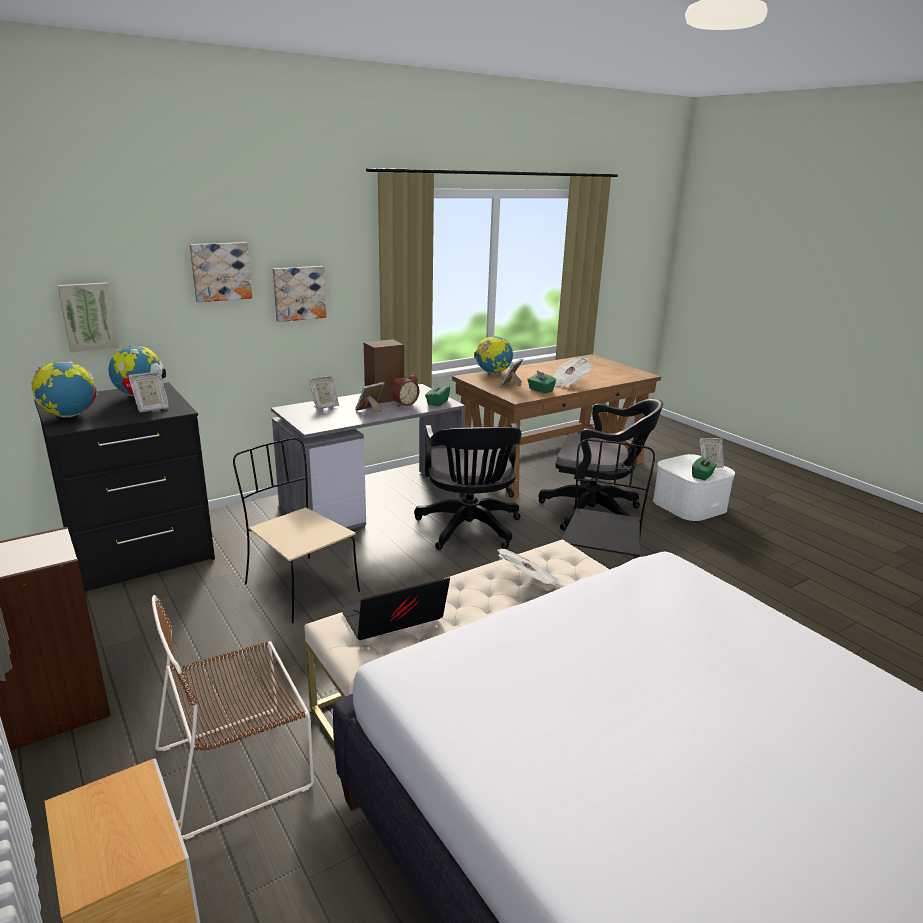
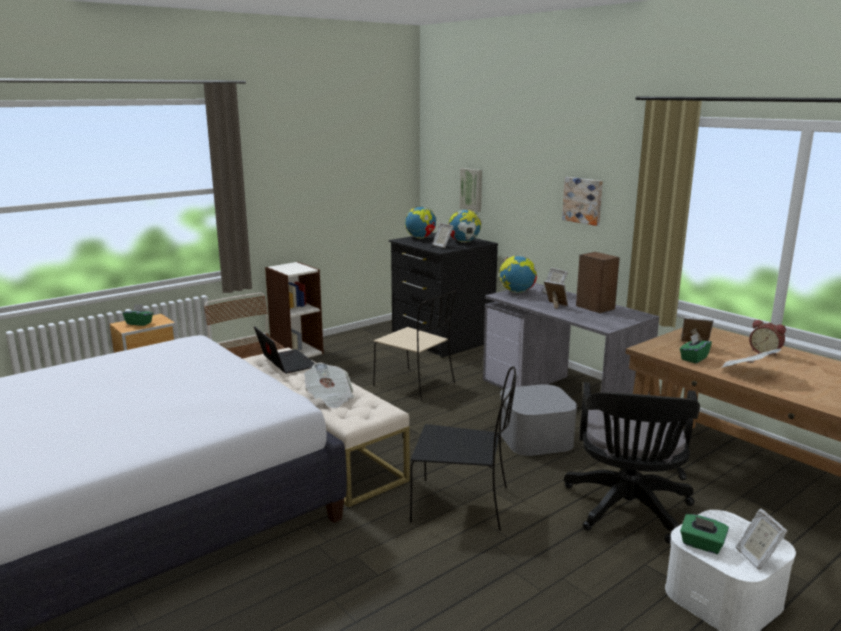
camera: 85 degrees right, 5 degrees down
(220, 271) = (536, 173): picture -> none
(300, 587) = (416, 385): beige chair -> beige chair turned 90 degrees clockwise
(404, 403) = (587, 314): alarm clock -> alarm clock (765, 352)
(437, 402) = (603, 323): green tissue box -> green tissue box (139, 323)
(469, 530) = (535, 438): black office chair -> grey storage box
(493, 373) = (733, 337): globe -> globe (517, 292)

